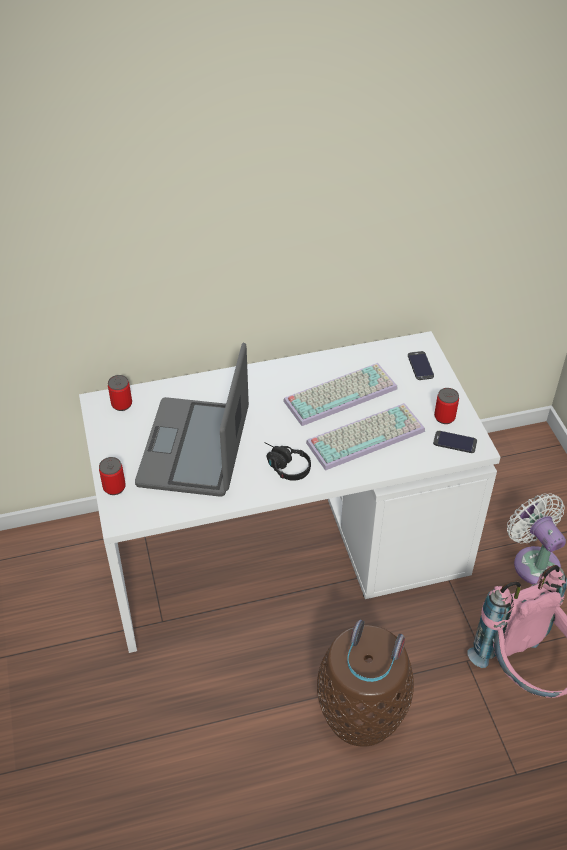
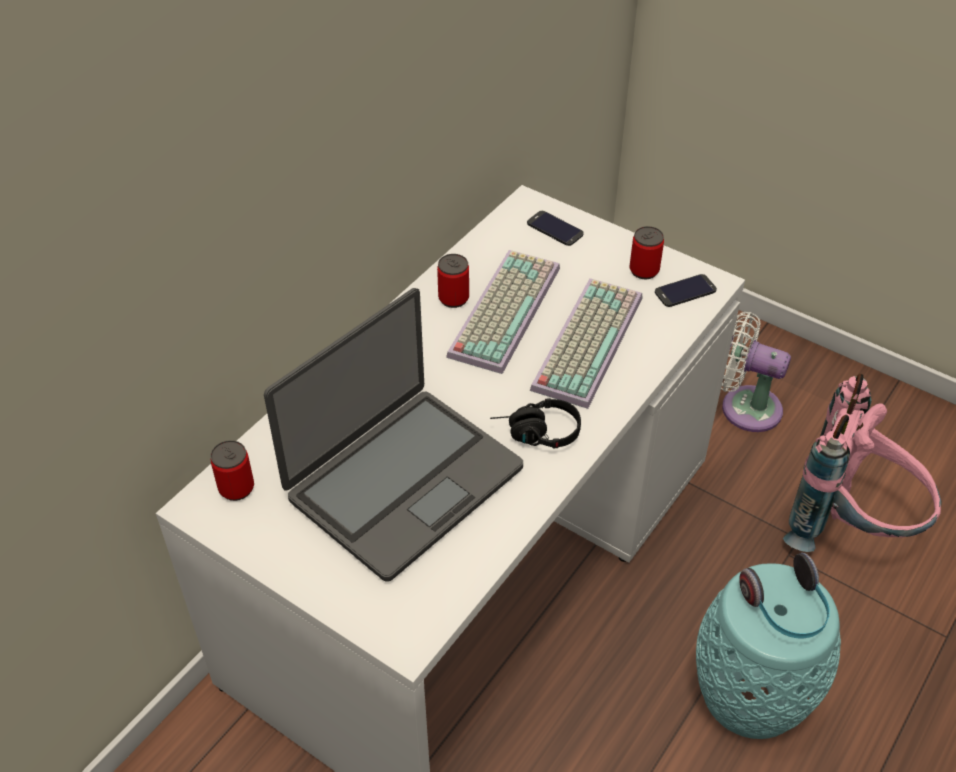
camera: 40 degrees left, 0 degrees up
(114, 487) = (351, 603): can -> can (453, 298)
(195, 448) = (403, 481): laptop -> laptop turned 105 degrees counterclockwise
(361, 714) = (751, 694): brown stool -> turquoise stool

